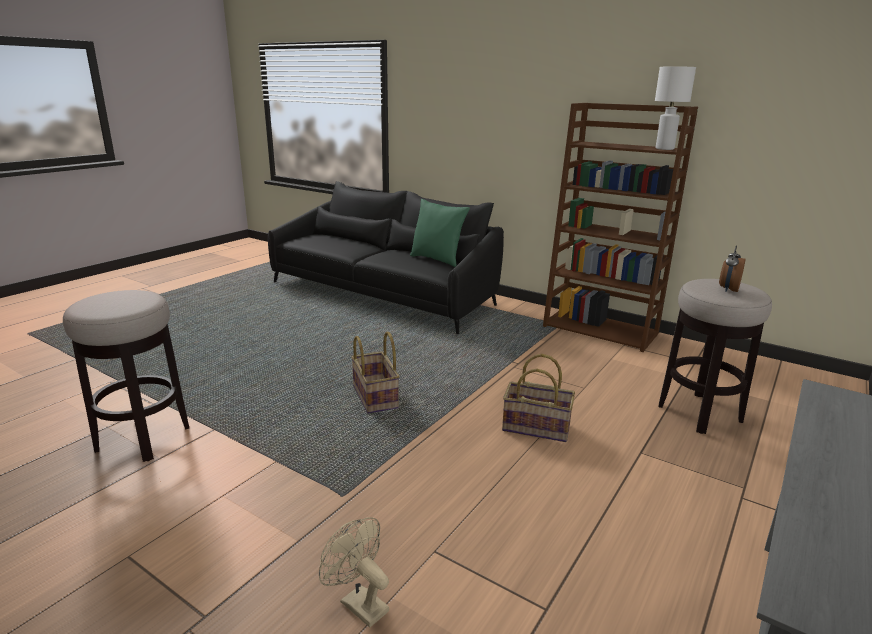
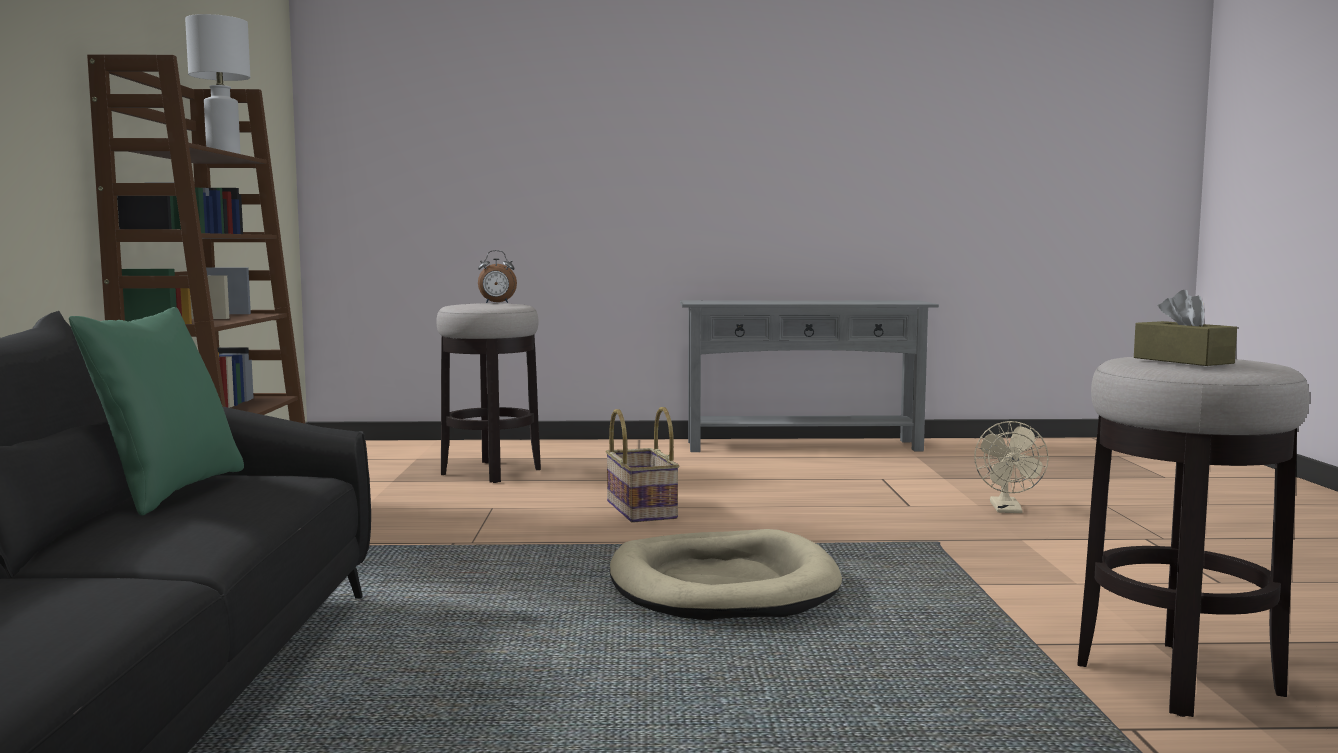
camera: 125 degrees left, 15 degrees down
(121, 295) = (1182, 360): none -> brown tissue box
(376, 397) = (722, 585): basket -> beige dog bed

